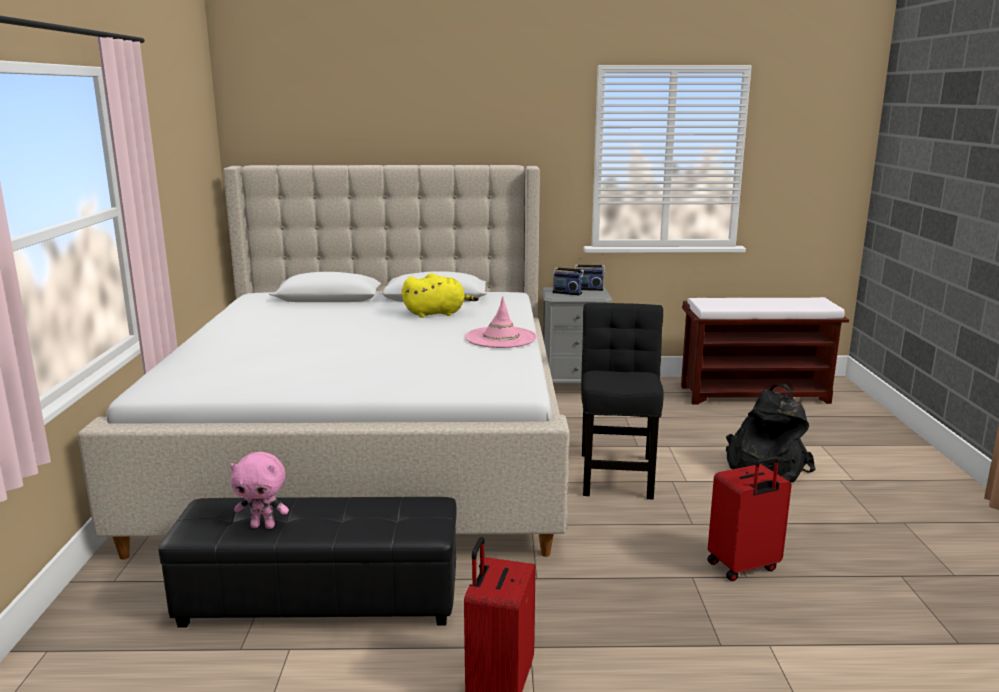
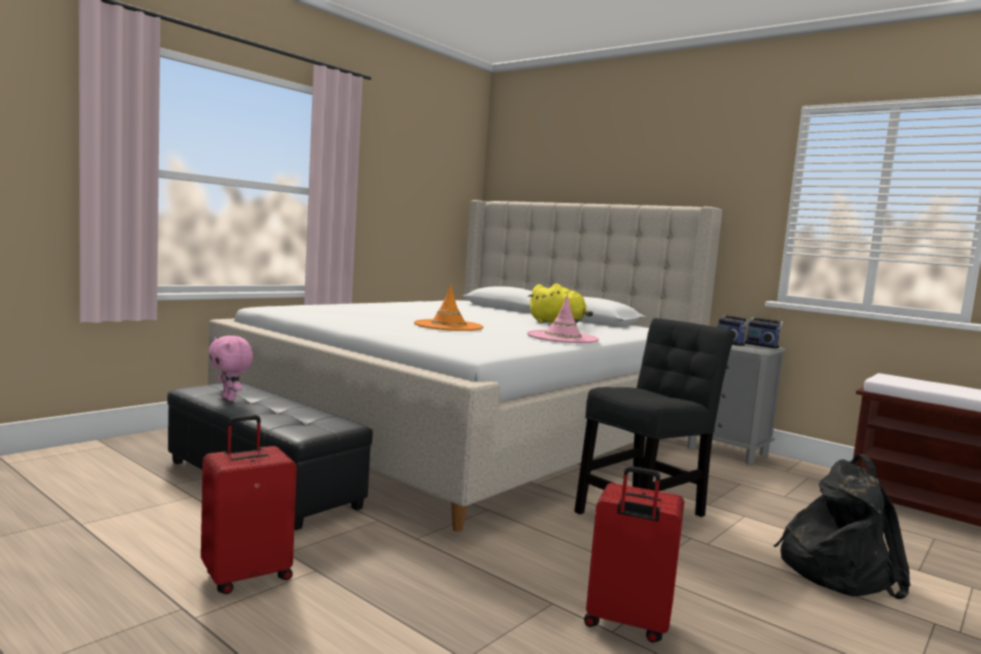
camera: 40 degrees right, 10 degrees down
(390, 355) = (448, 326): none -> orange hat

